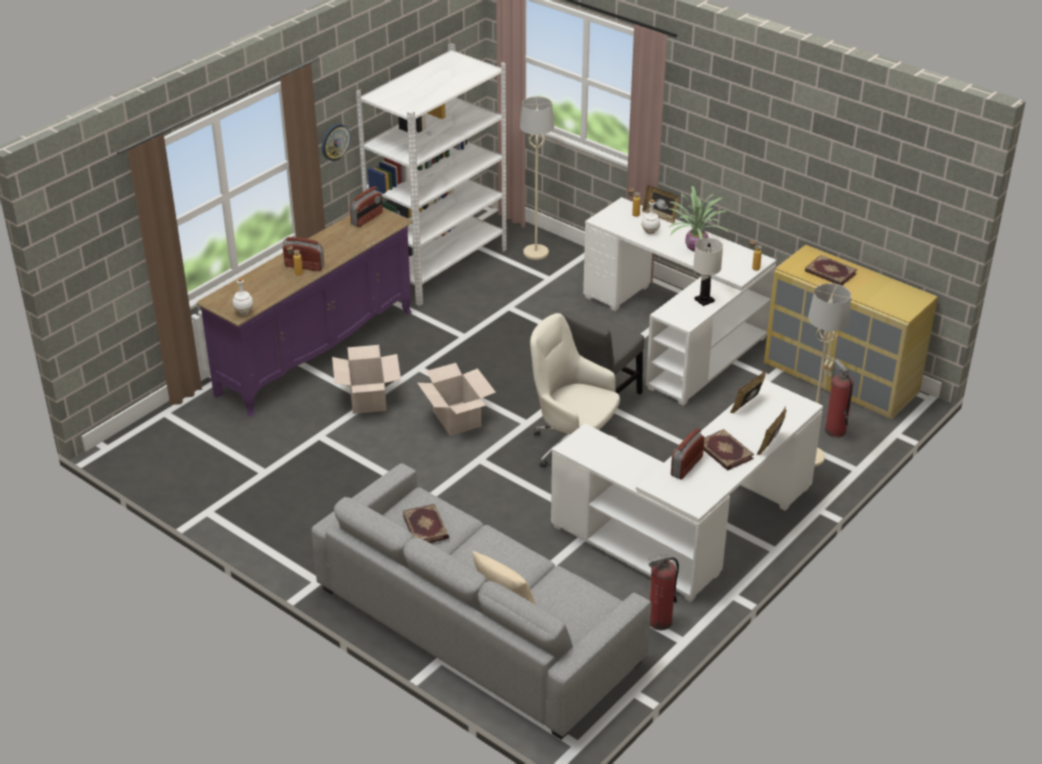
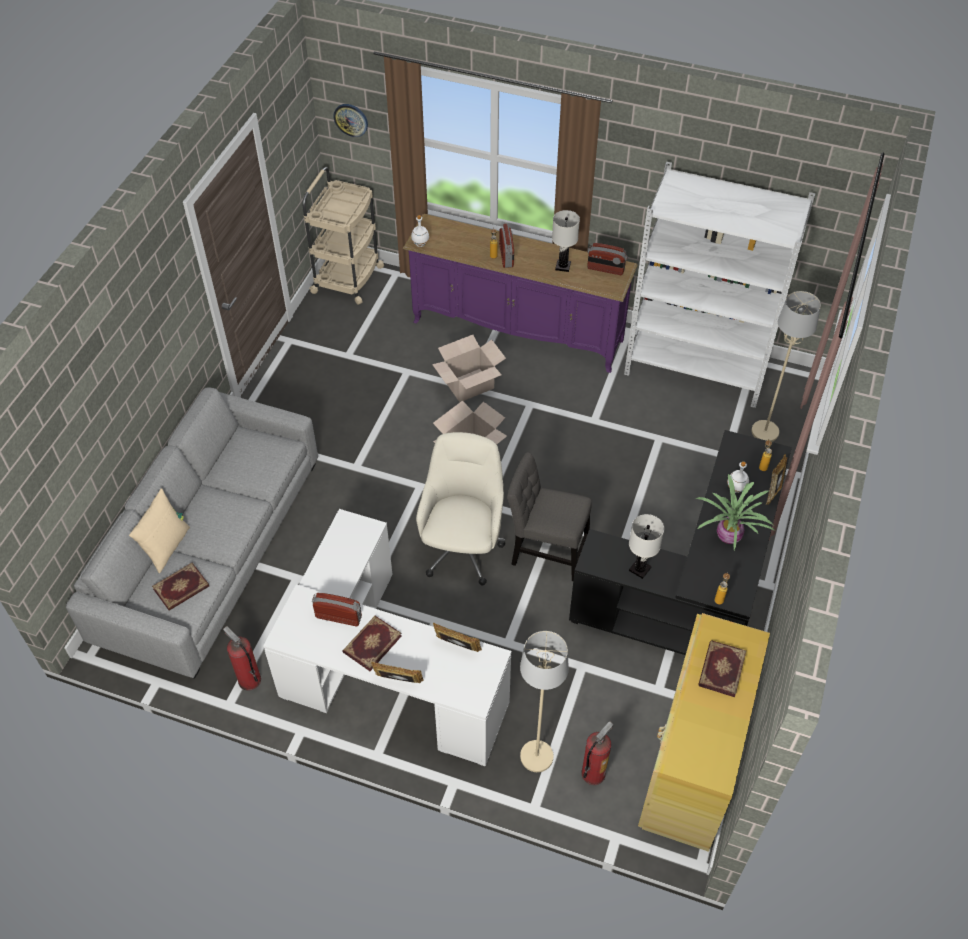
camera: 70 degrees right, 15 degrees up
(145, 449) = (348, 279): none -> beige cart
(335, 142) = (632, 190): wall clock -> wall clock (351, 119)
(345, 239) = (563, 266): none -> white table lamp
(426, 526) = (250, 463): book -> book (181, 588)
(678, 333) = (693, 587): white desk -> black desk

